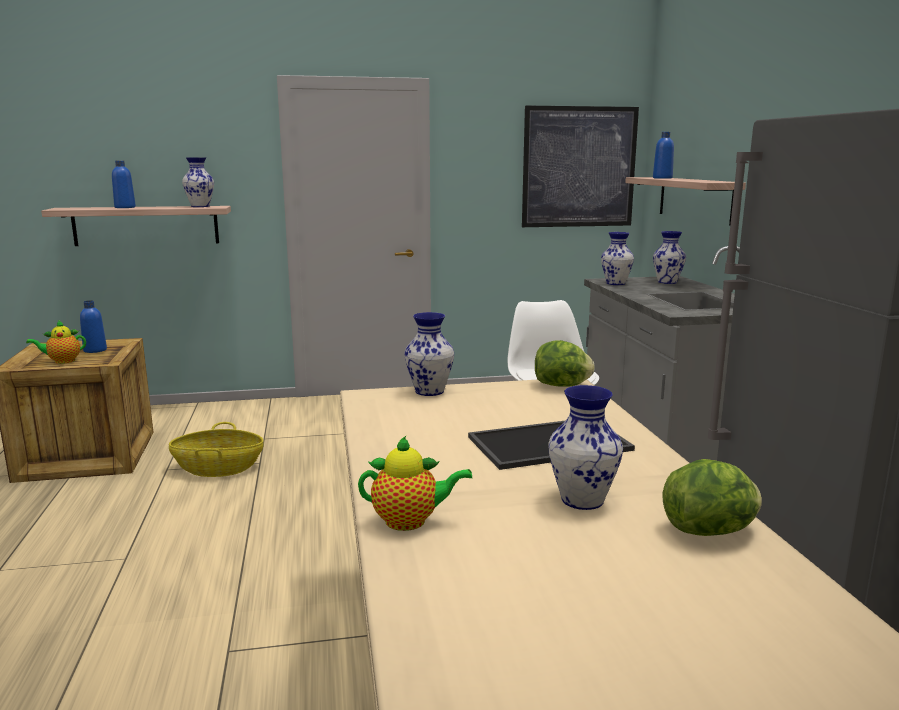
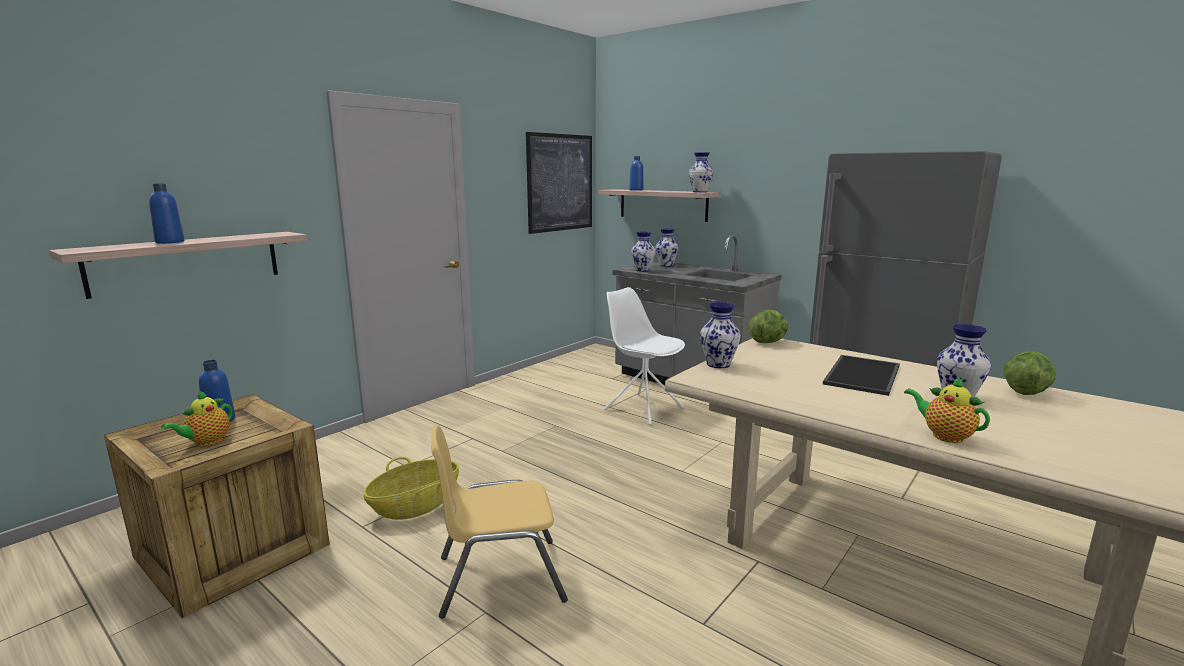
camera: 40 degrees left, 0 degrees up
(173, 541) = (500, 577): none -> yellow chair
(200, 206) = (262, 234): vase -> vase (699, 192)
(410, 521) = (944, 436): teapot -> teapot turned 90 degrees counterclockwise

